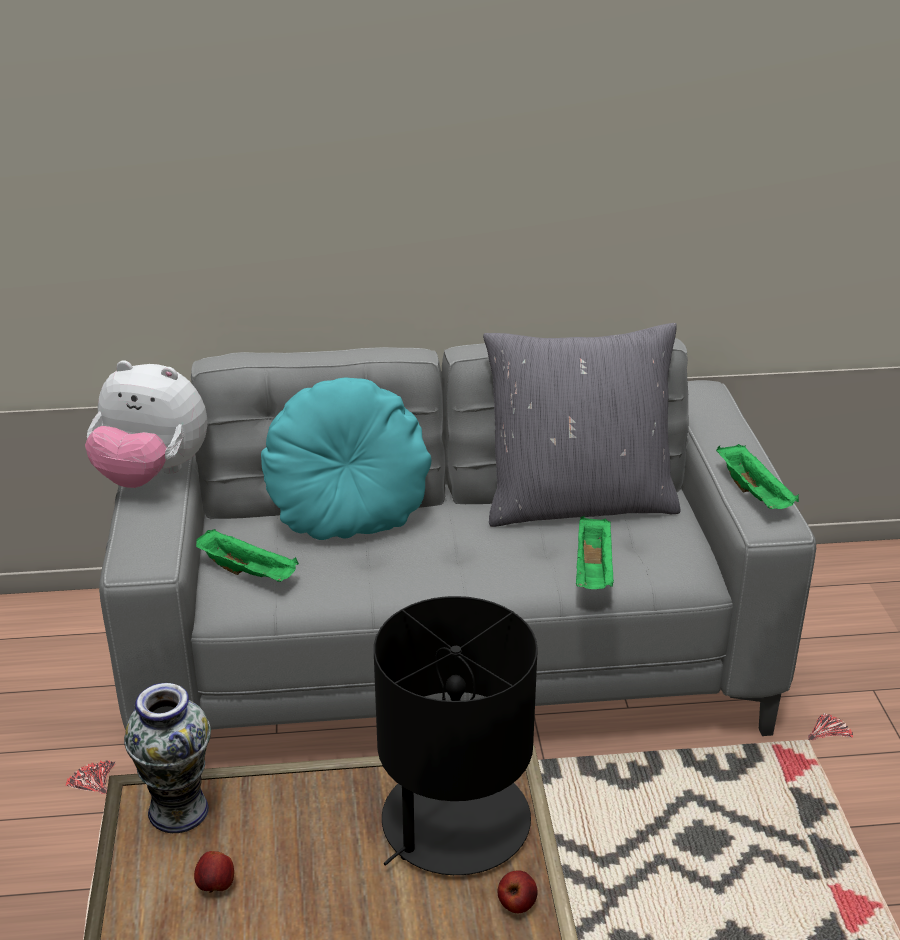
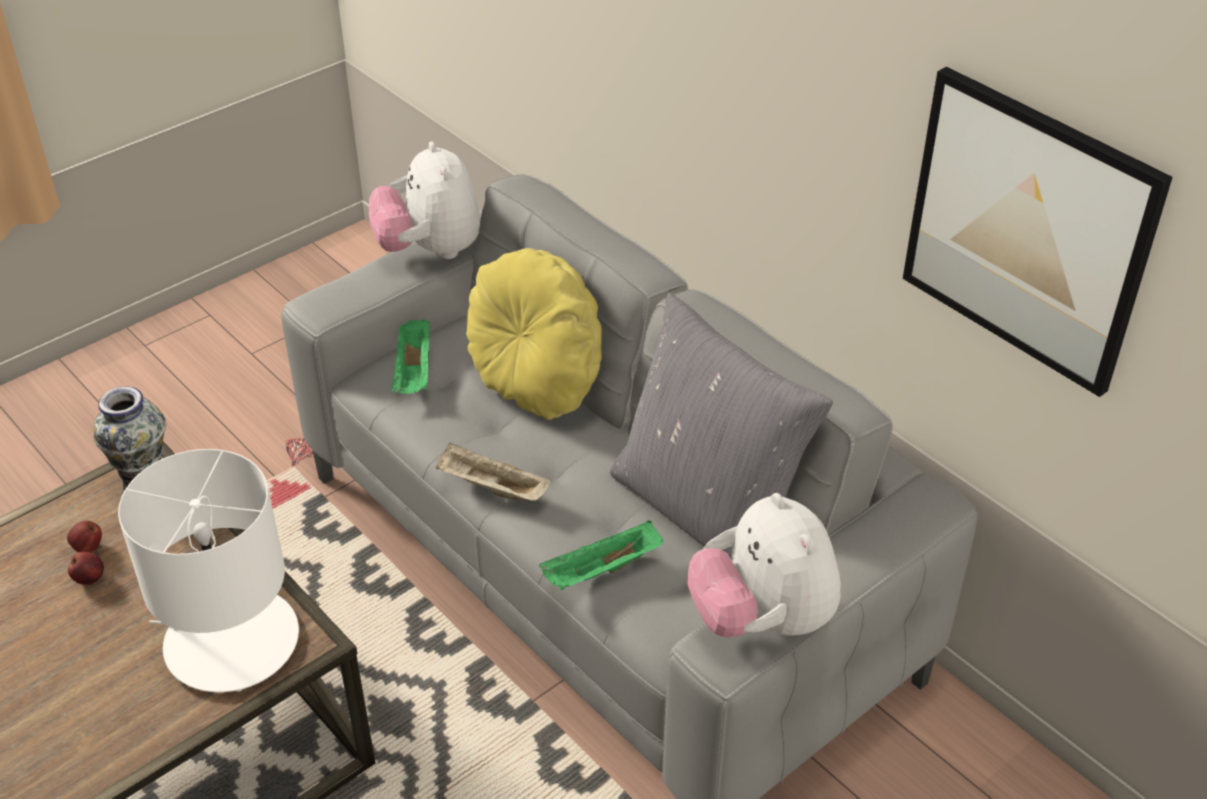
camera: 55 degrees right, 10 degrees up
(349, 522) = (535, 389): turquoise pillow -> yellow pillow
(443, 587) = (491, 488): none -> beige tray
(454, 822) = (230, 641): black table lamp -> white table lamp
(516, 905) = (165, 720): apple -> apple (90, 578)
(722, 135) = (1027, 230): none -> picture
(754, 494) = (761, 619): green tray -> plush toy

